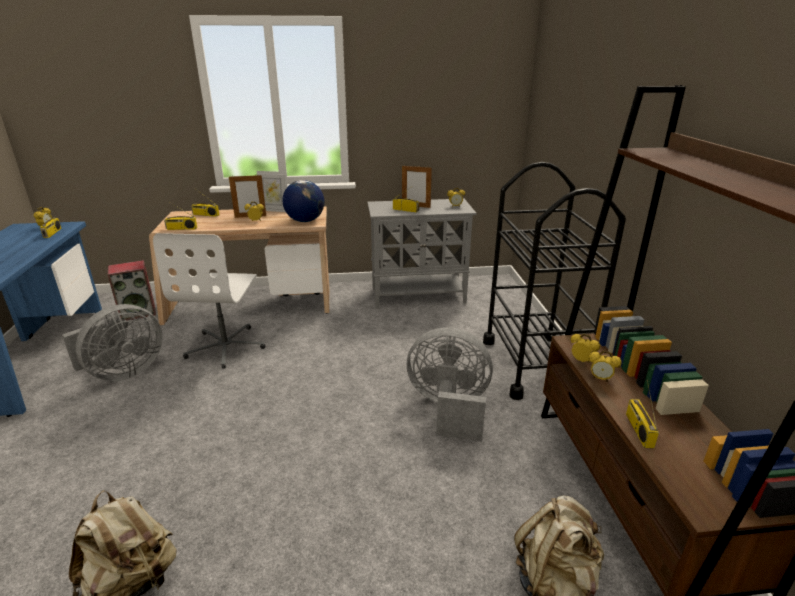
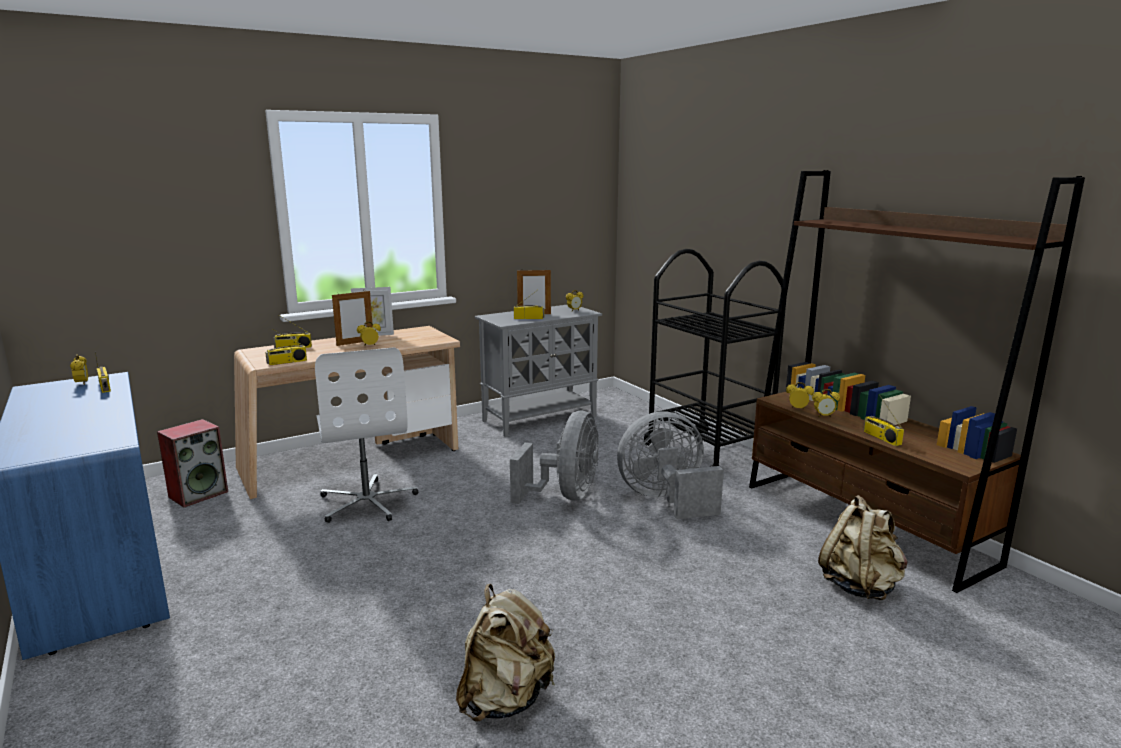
camera: 25 degrees left, 10 degrees down
(123, 372) = (258, 552): grey fan -> grey fan (566, 496)
(305, 221) = (428, 339): globe -> none

